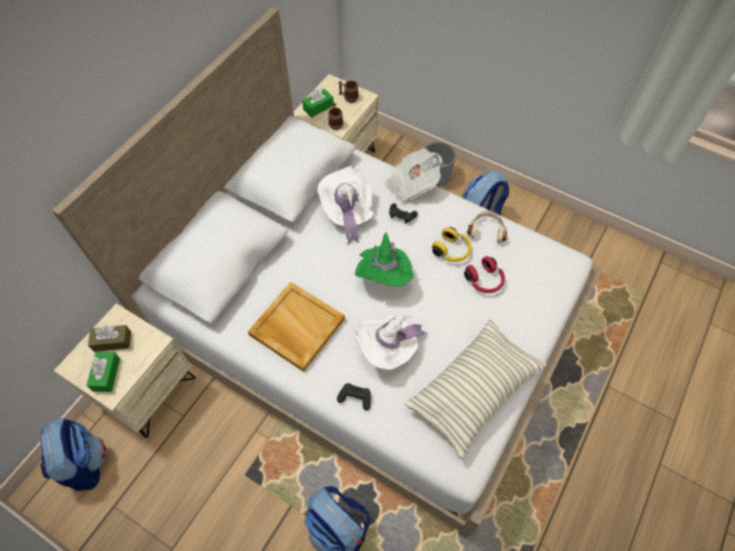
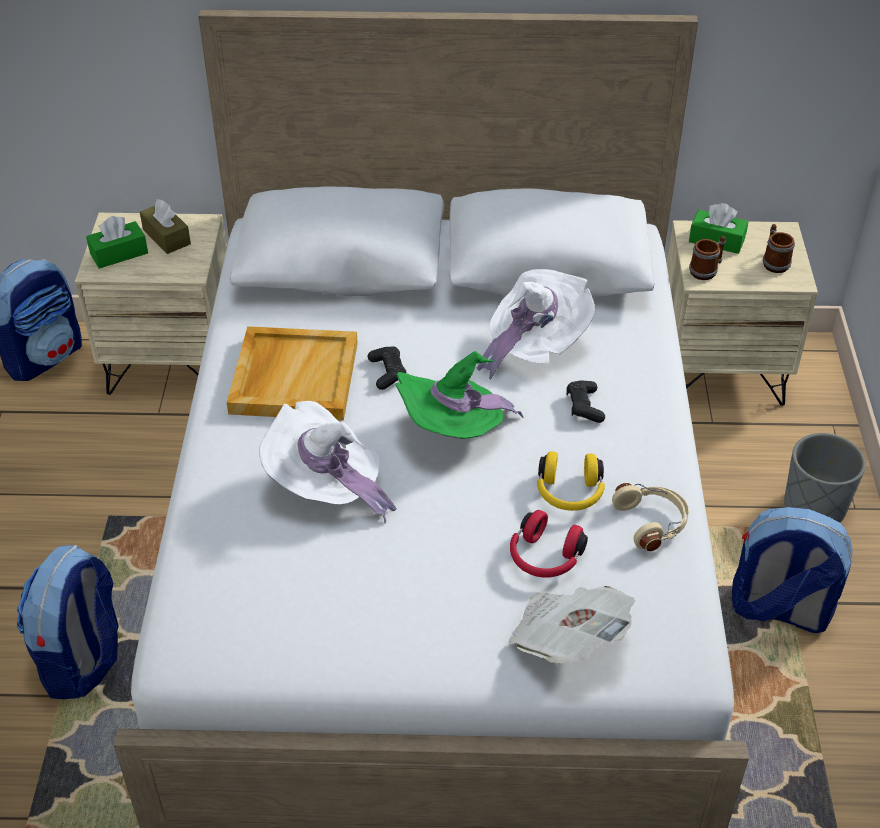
camera: 60 degrees right, 15 degrees down
(355, 398) = (221, 485): black game controller -> black game controller (387, 372)
(412, 184) = (659, 393): newspaper -> newspaper (568, 639)
(473, 391) = (321, 621): pillow -> none

